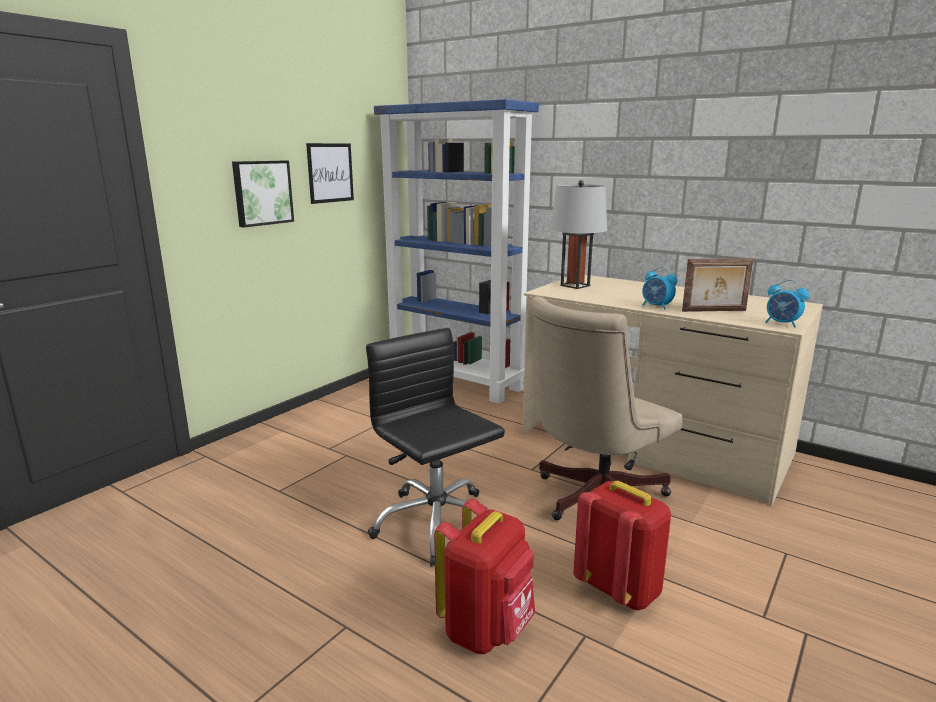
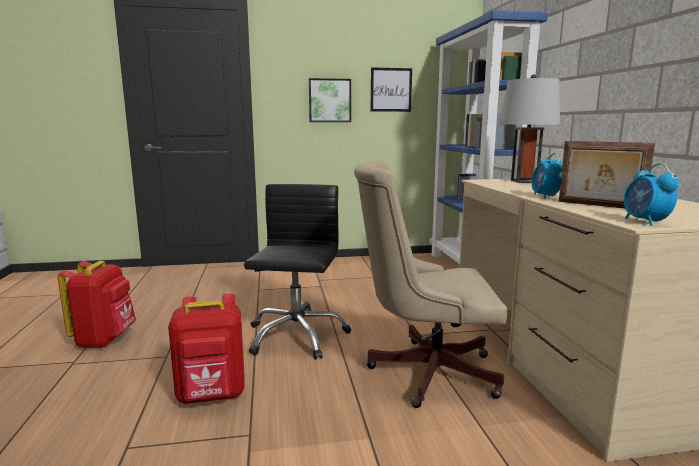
camera: 45 degrees right, 5 degrees down
(619, 589) = (324, 427): red backpack -> red backpack (105, 340)

